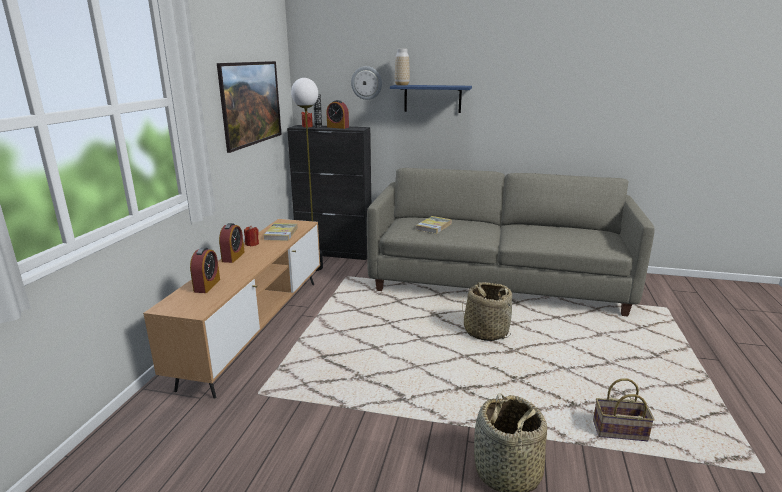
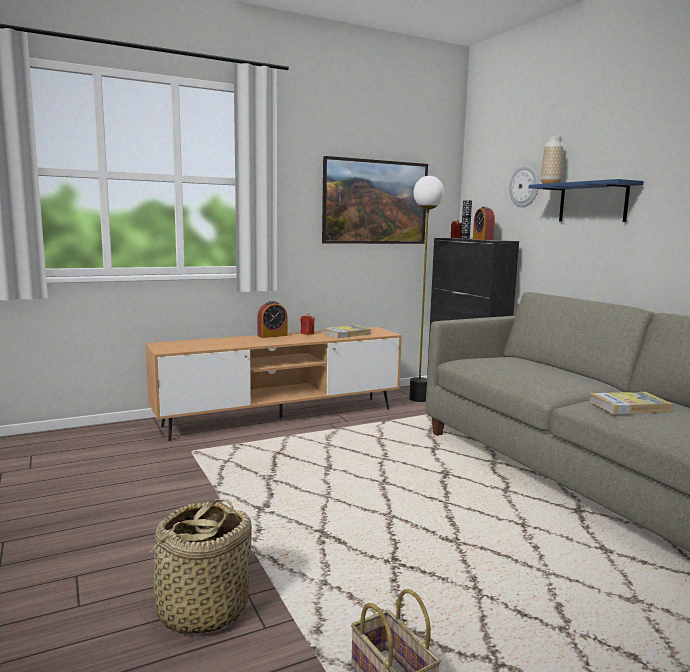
camera: 50 degrees right, 10 degrees down
(207, 285) = (210, 342): alarm clock -> none
(433, 226) = (513, 367): book -> book (629, 406)
(485, 331) = (467, 512): basket -> none

